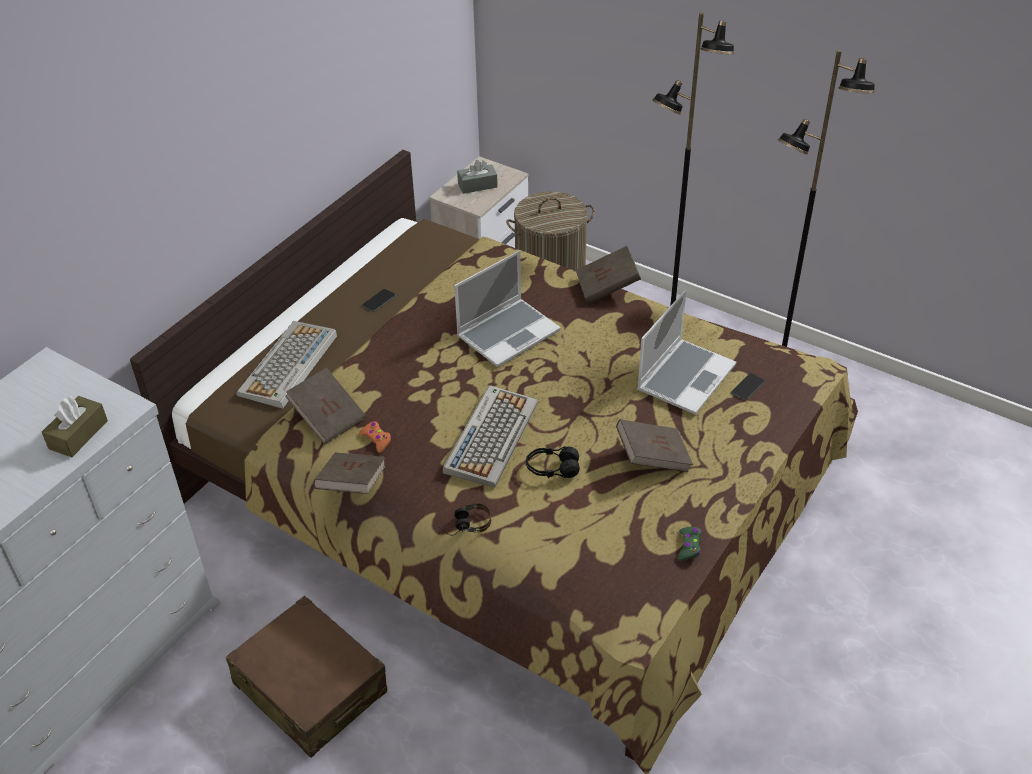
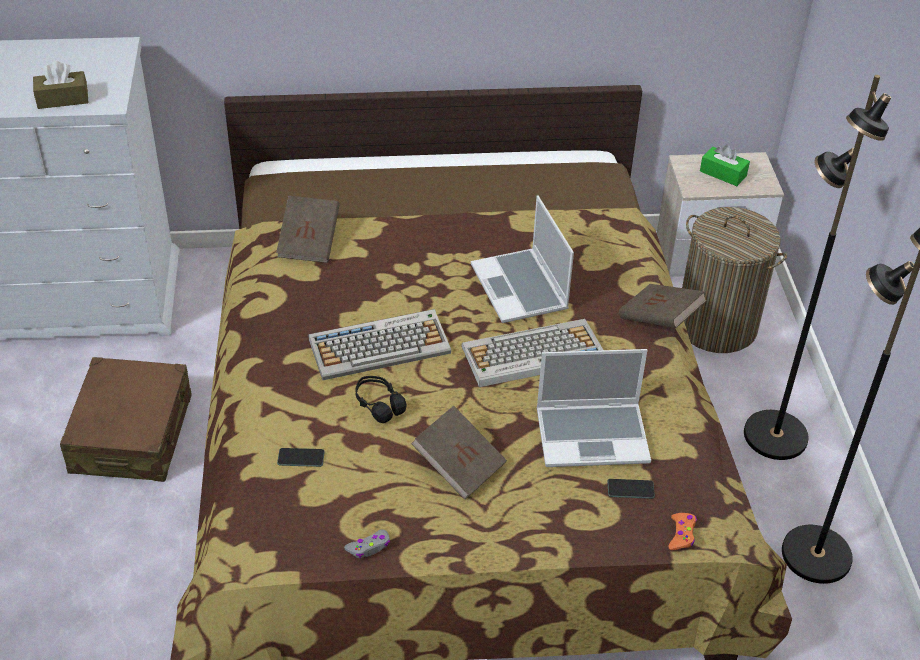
camera: 50 degrees right, 0 degrees up
(288, 366) = (349, 191): keyboard -> keyboard (532, 355)
(352, 485) = (248, 297): brown book -> none
(376, 439) = (311, 282): orange game controller -> orange game controller (681, 535)
(379, 300) = (480, 195): phone -> phone (301, 458)
(463, 525) = (262, 384): headphones -> none
(477, 185) = (723, 173): grey tissue box -> green tissue box
(508, 333) = (521, 288): laptop -> laptop turned 60 degrees clockwise
(689, 546) = (369, 547): green game controller -> grey game controller

